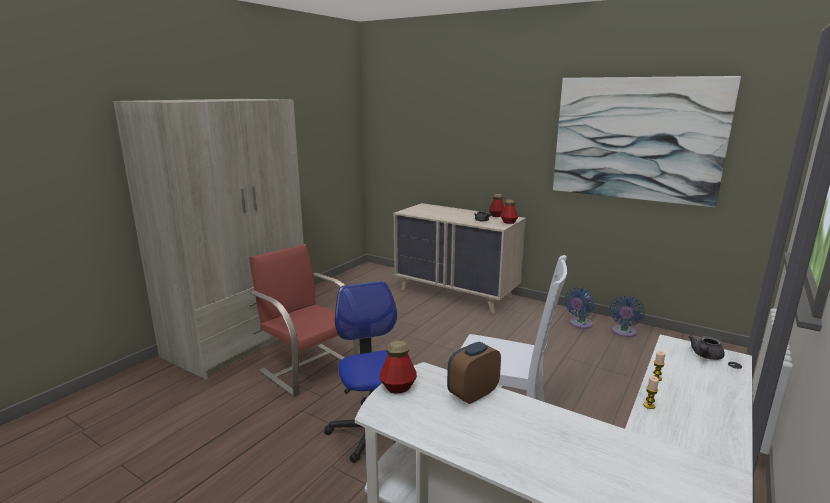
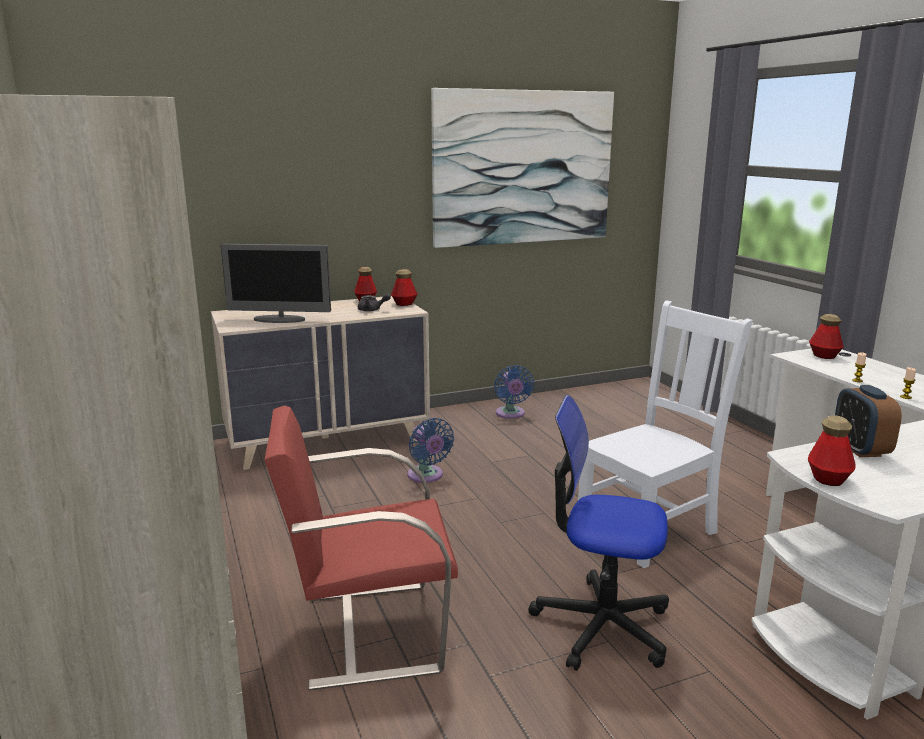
camera: 55 degrees left, 0 degrees up
(431, 214) = (280, 320): none -> monitor
(623, 332) = (554, 405): blue fan -> blue fan (427, 476)
(705, 356) = (824, 356): grey teapot -> bottle

